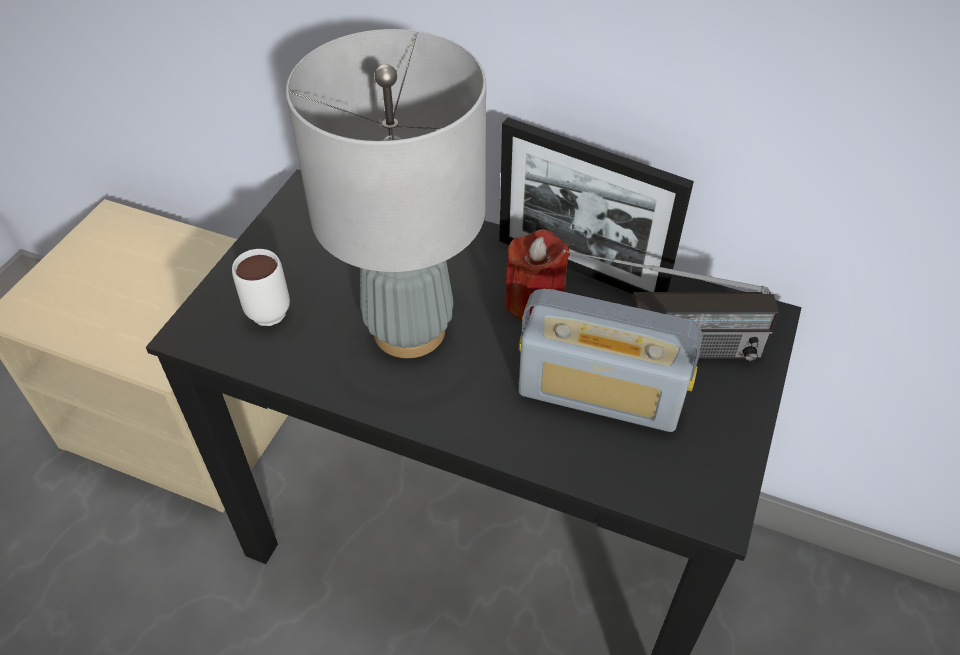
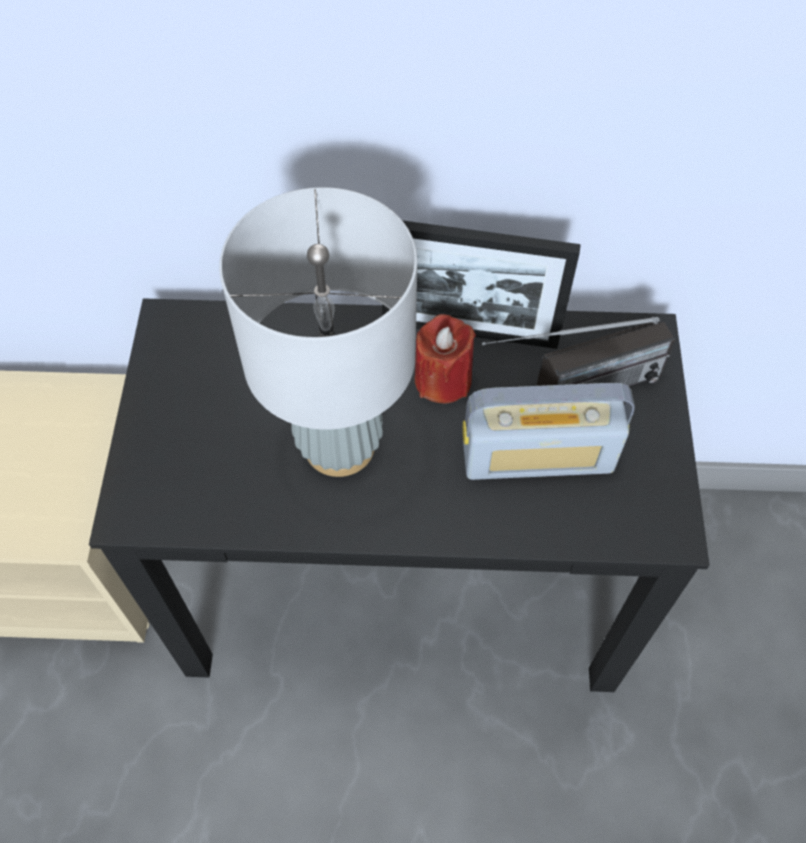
camera: 20 degrees left, 10 degrees up
(267, 307) = (190, 464): white mug -> none

